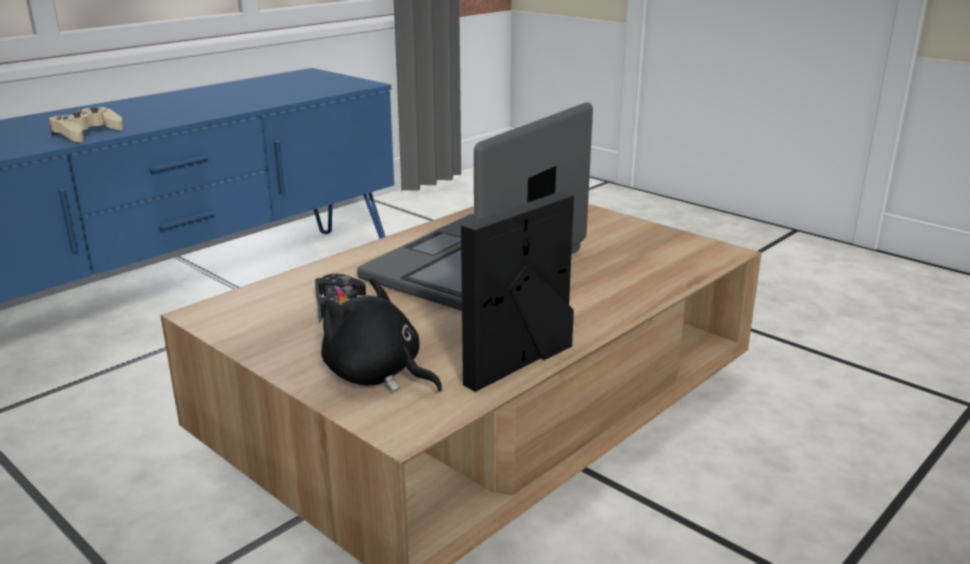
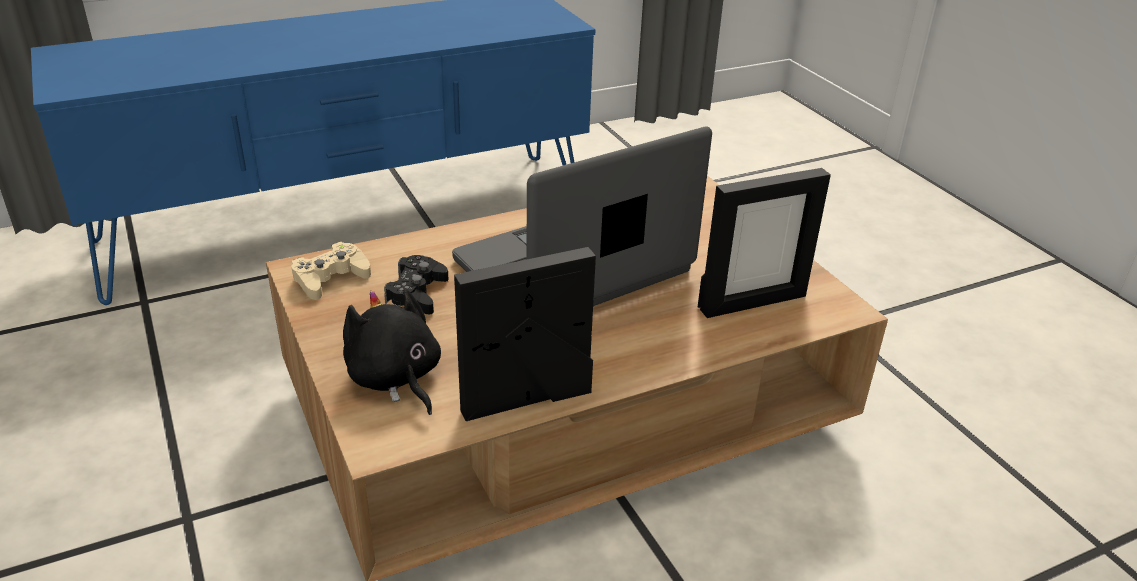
camera: 20 degrees right, 10 degrees up
(86, 133) = (268, 59): beige game controller -> beige game controller (330, 278)
(648, 260) = (752, 301): none -> picture frame

